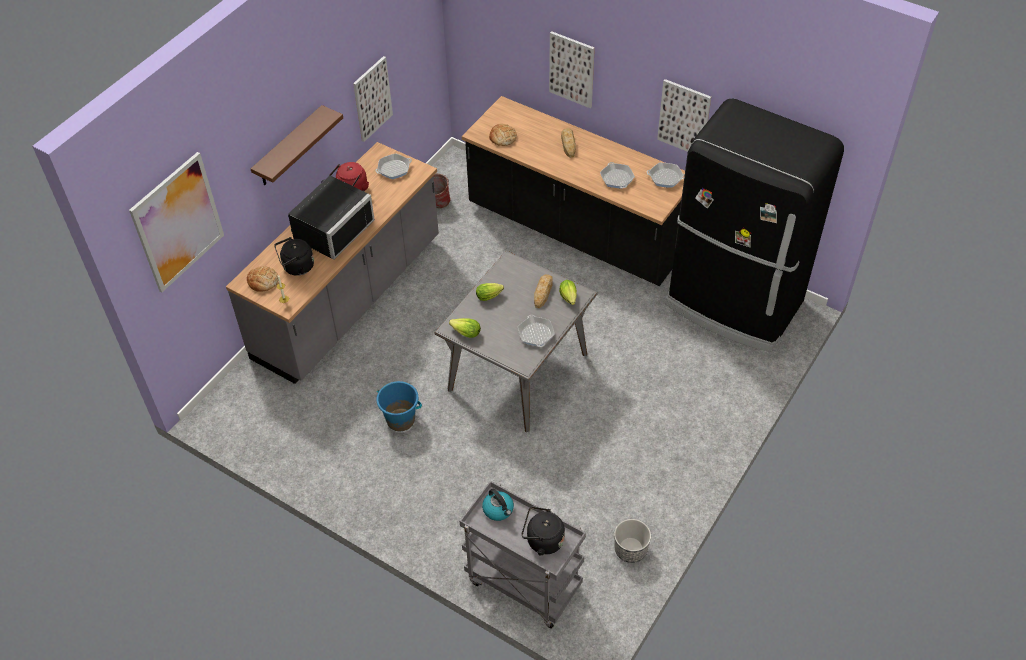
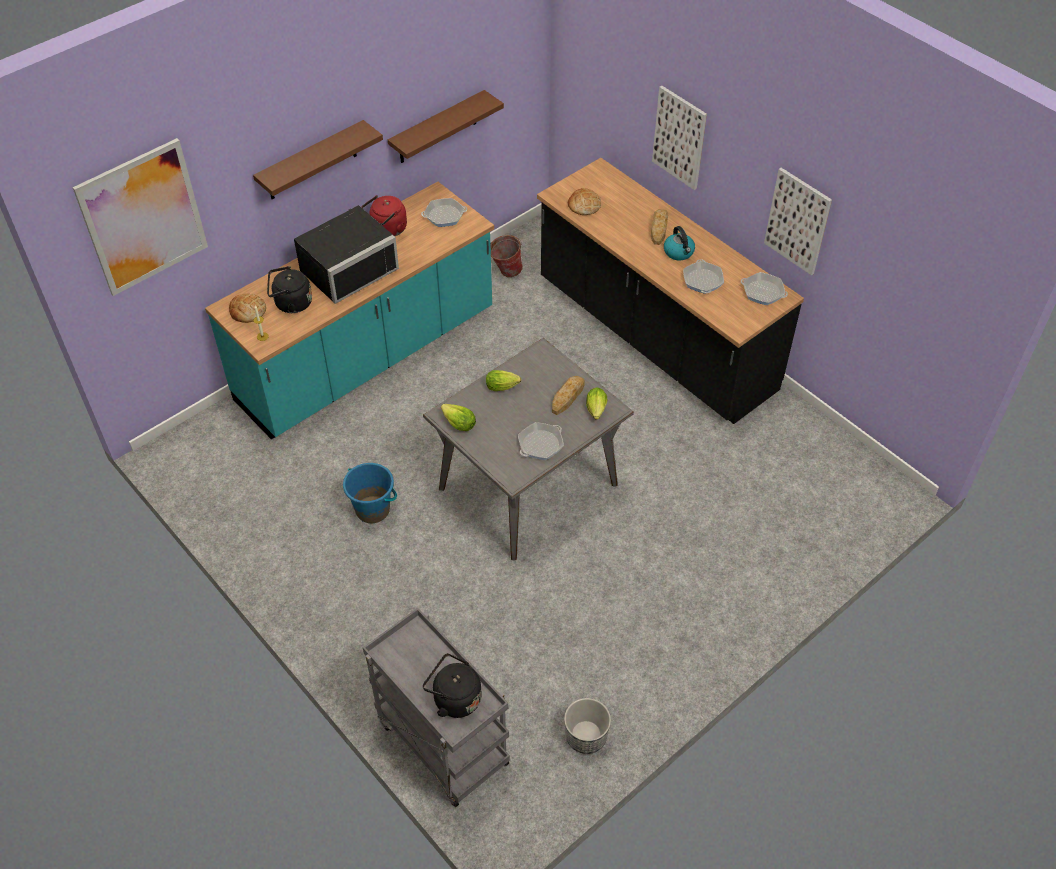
camera: 15 degrees right, 0 degrees up
(349, 299) = (367, 357): grey counter -> turquoise counter
(372, 99) = (437, 128): picture -> brown shelf
(498, 510) = (416, 646): kettle -> kettle (679, 252)
(536, 334) = (540, 444): frying pan -> frying pan turned 45 degrees clockwise
(733, 304) = (818, 467): black fridge -> none

